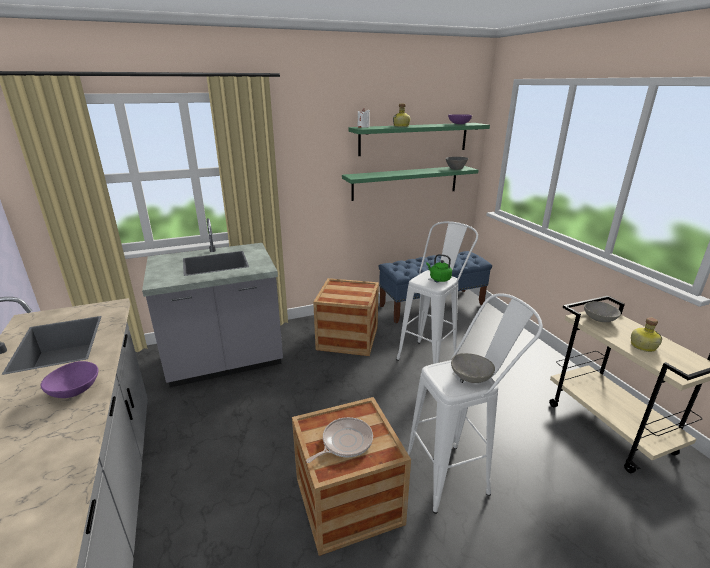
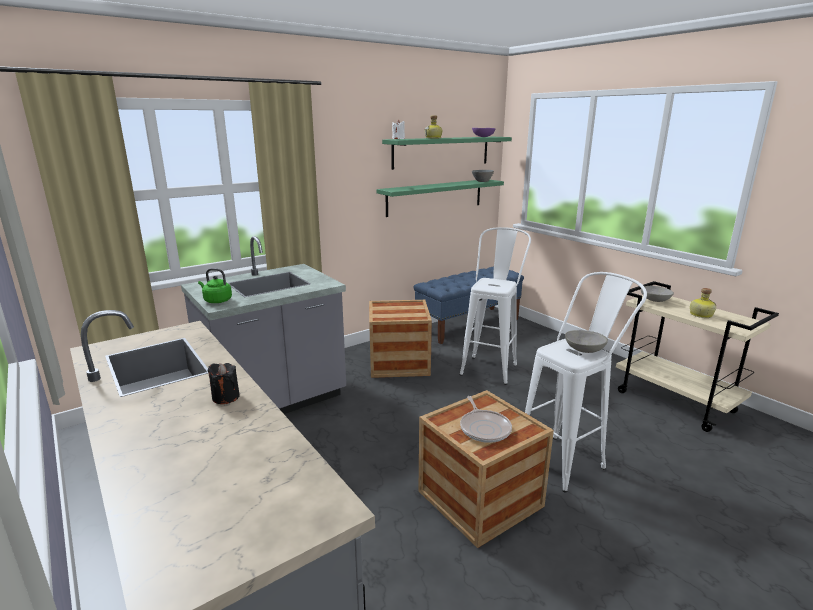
camera: 15 degrees left, 5 degrees down
(74, 390) = (226, 397): purple bowl -> black candle
(345, 442) = (484, 428): frying pan -> frying pan turned 135 degrees clockwise
(439, 279) = (498, 283): green kettle -> green kettle (216, 301)

